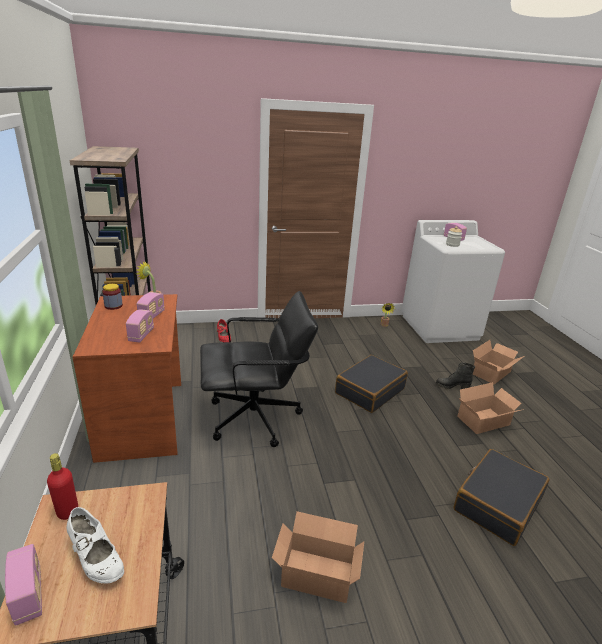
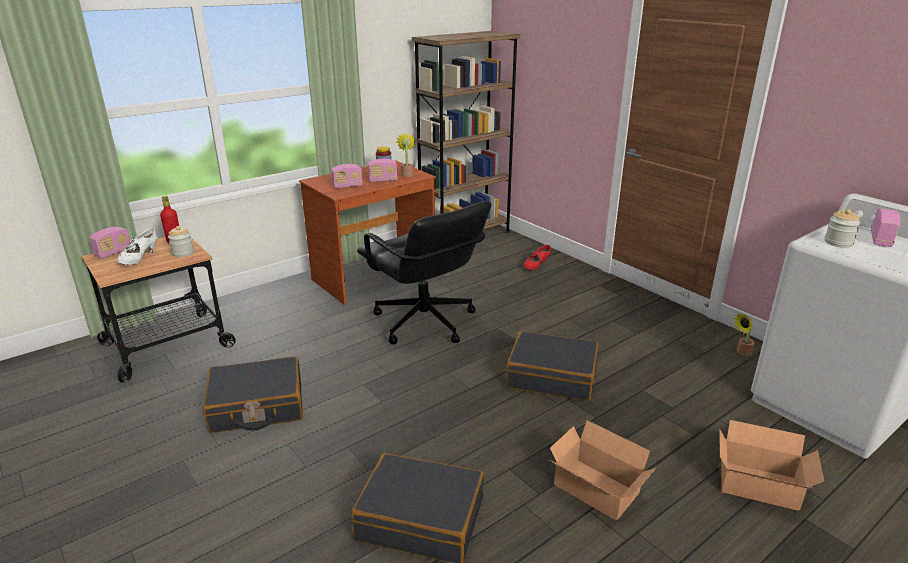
camera: 65 degrees right, 0 degrees up
(123, 507) = (183, 253): none -> jar
(316, 571) = (257, 407): cardboard box -> black suitcase
(452, 386) = (652, 445): black boot -> none

